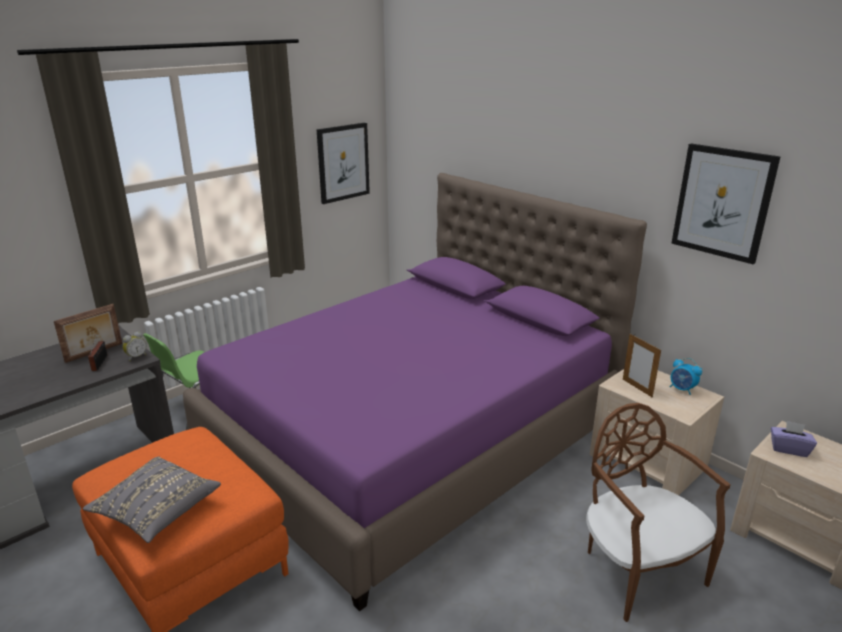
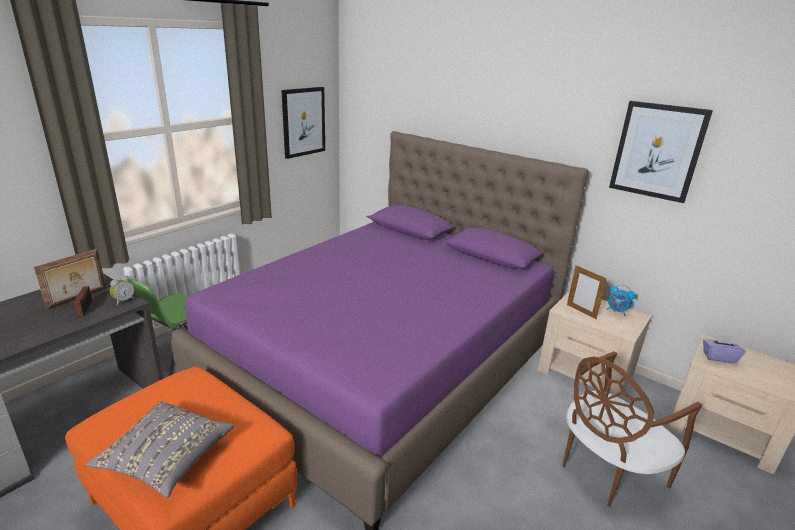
camera: 10 degrees left, 0 degrees up
(638, 570) = (606, 470): brown chair -> brown chair turned 90 degrees counterclockwise

